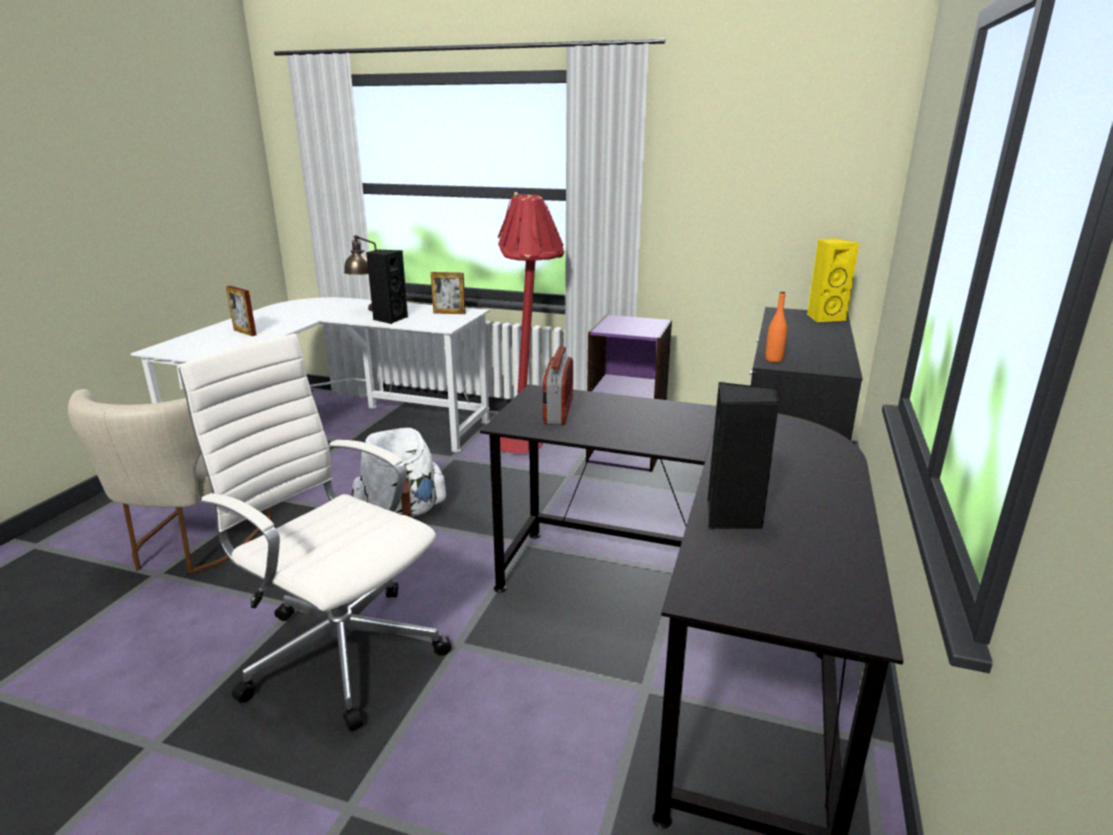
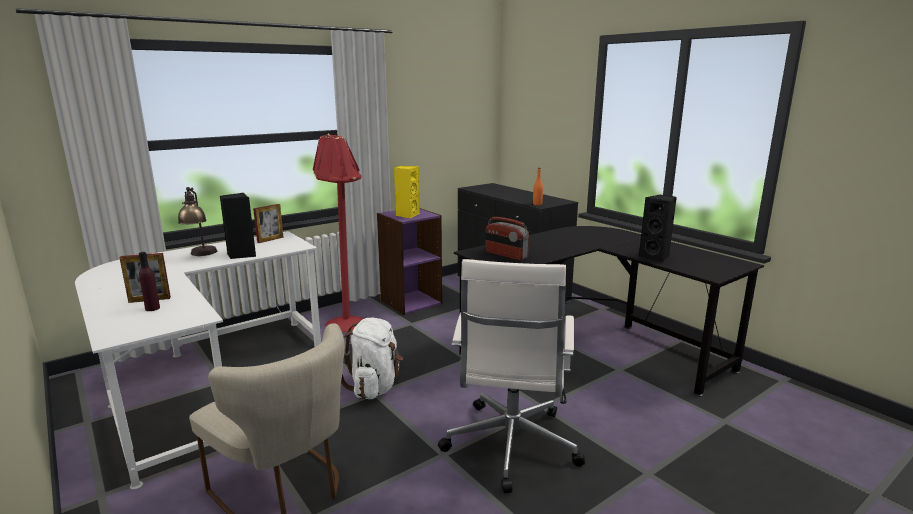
camera: 55 degrees left, 5 degrees down
(226, 339) = (152, 308): none -> purple bottle
(340, 649) = (510, 447): white office chair -> white office chair turned 60 degrees counterclockwise
(824, 318) = (493, 186): yellow speaker -> yellow speaker (407, 215)

